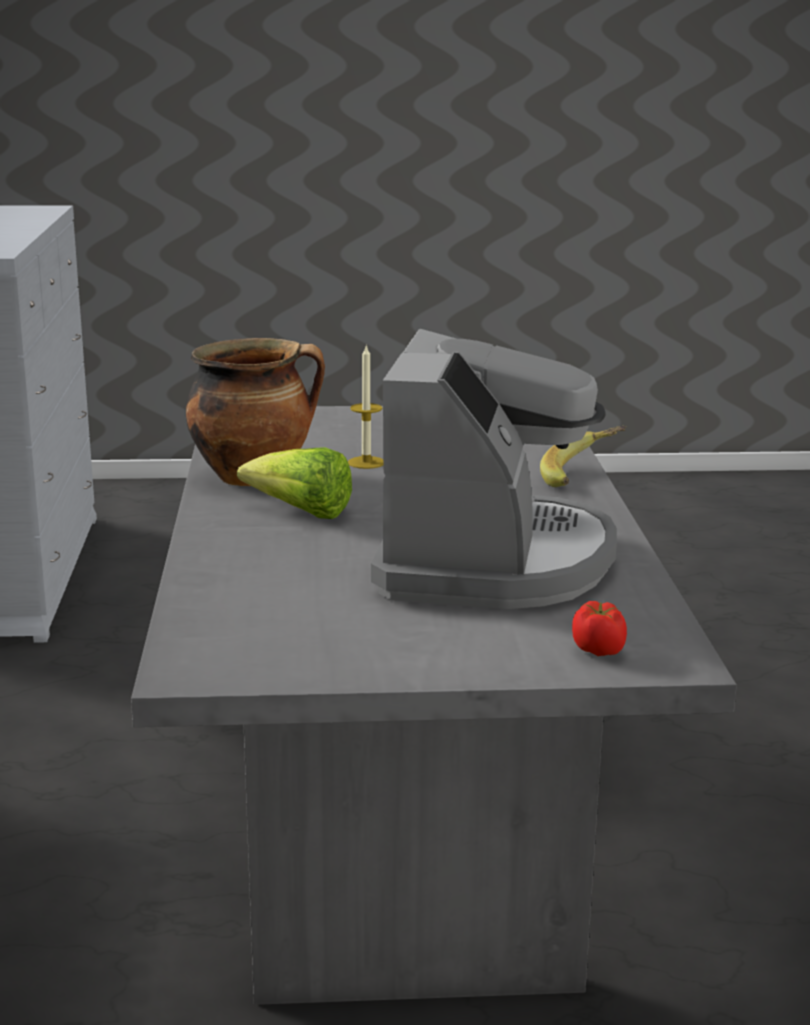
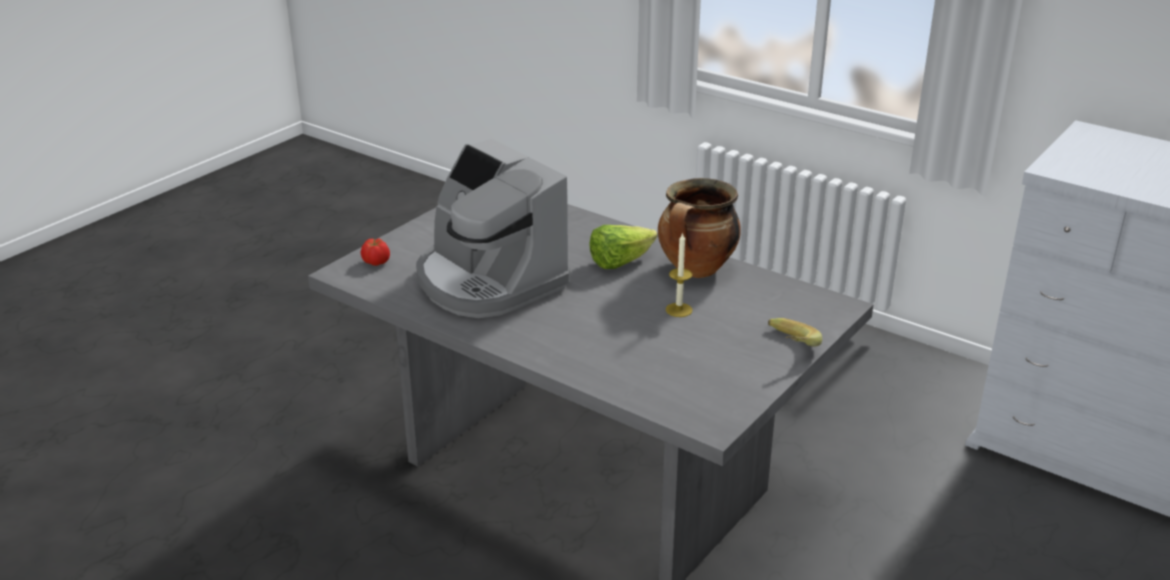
camera: 130 degrees right, 10 degrees up
(583, 478) = (555, 365): banana -> banana (787, 347)

